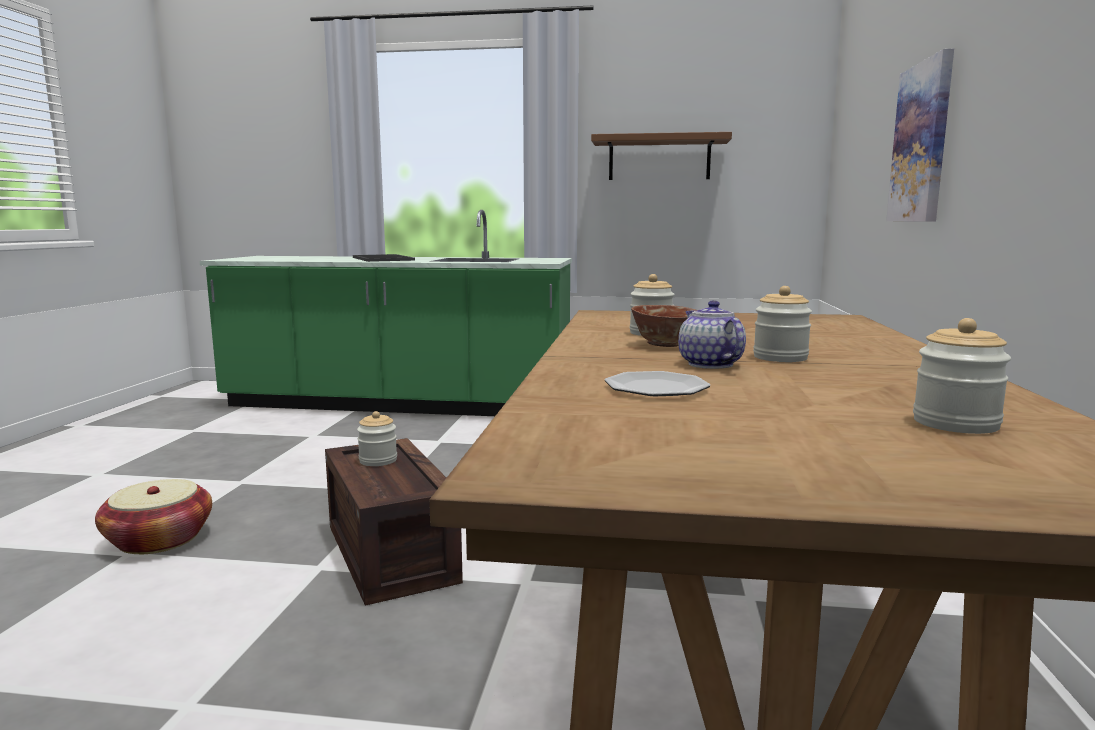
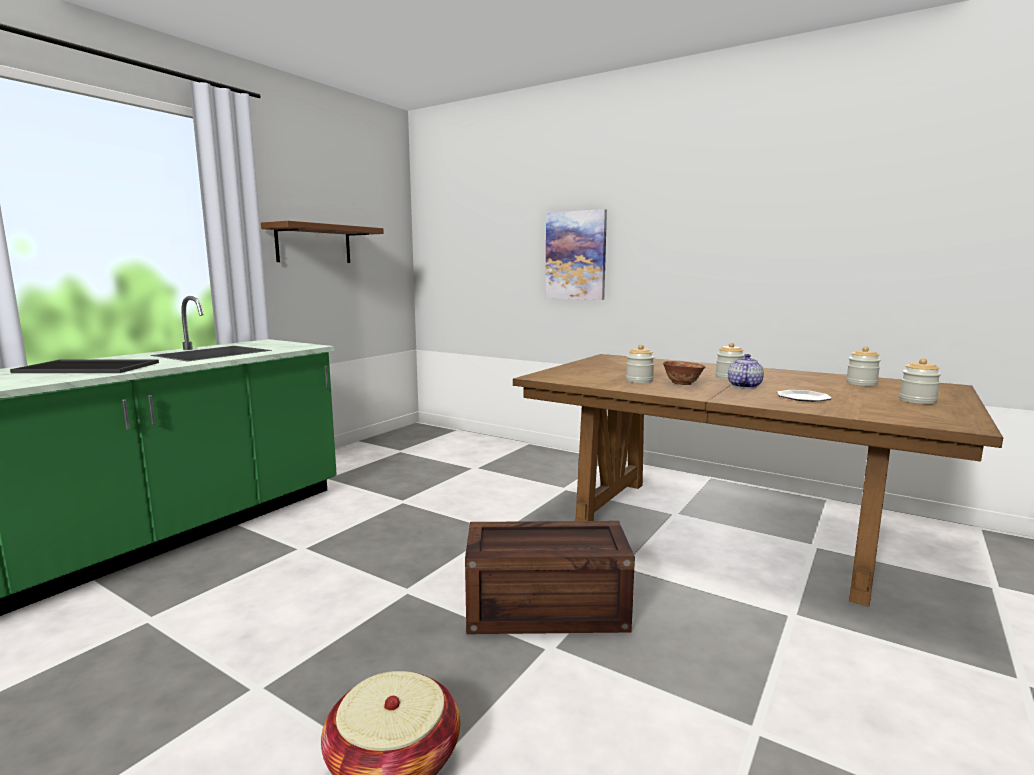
camera: 65 degrees left, 0 degrees up
(378, 460) = (513, 541): jar -> jar (917, 401)
(709, 364) = (743, 386): teapot -> teapot turned 105 degrees clockwise

